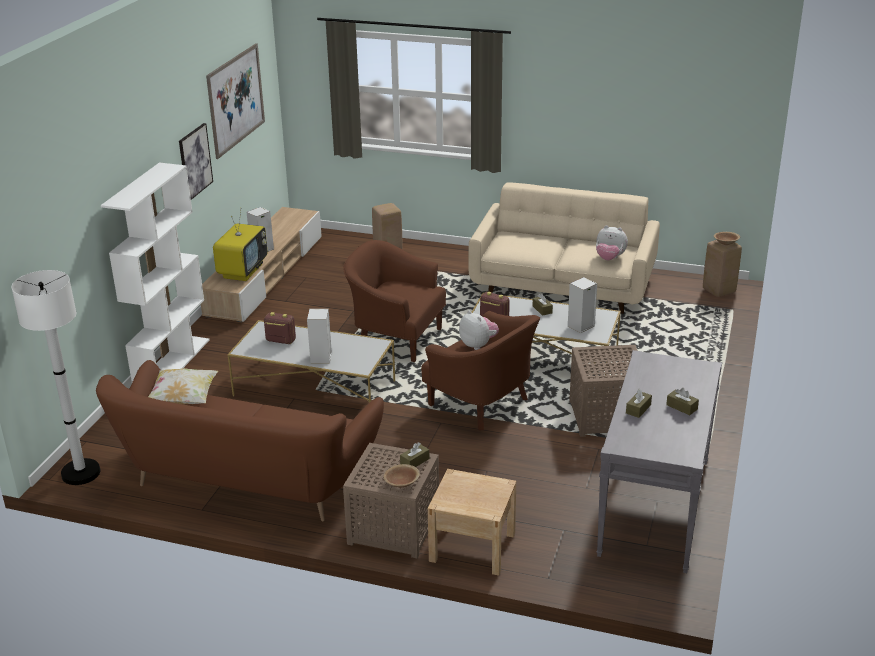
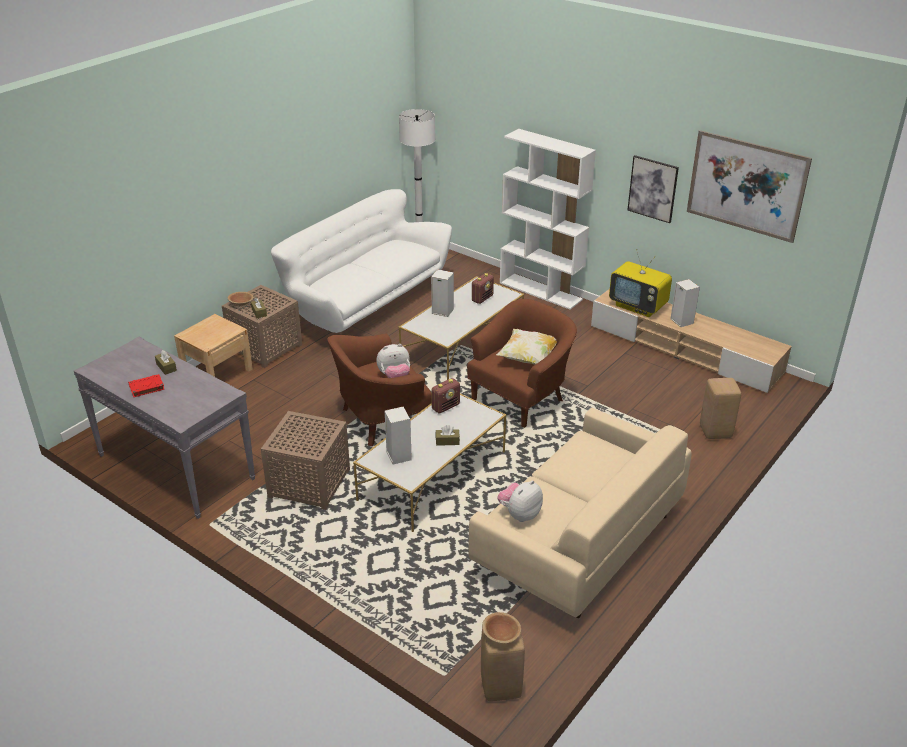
camera: 110 degrees right, 5 degrees up
(183, 399) = (418, 251): pillow -> pillow (528, 358)
(245, 481) = (364, 302): brown sofa -> white sofa
(681, 407) = (146, 388): brown tissue box -> red book

